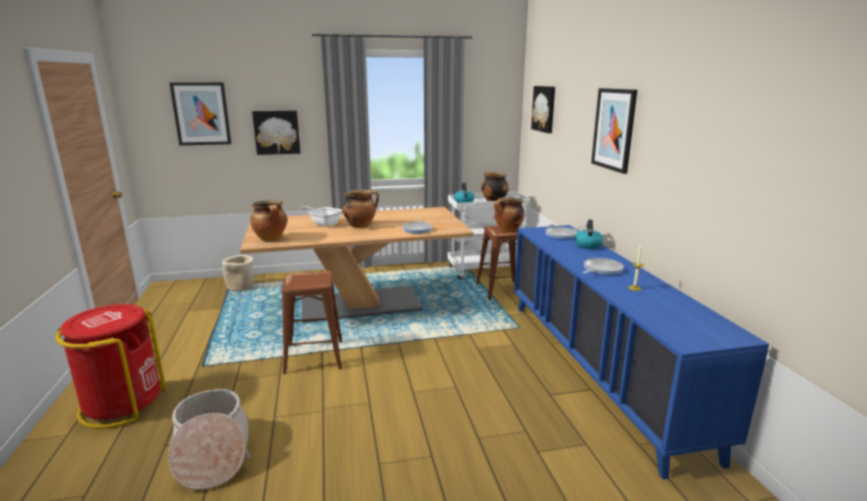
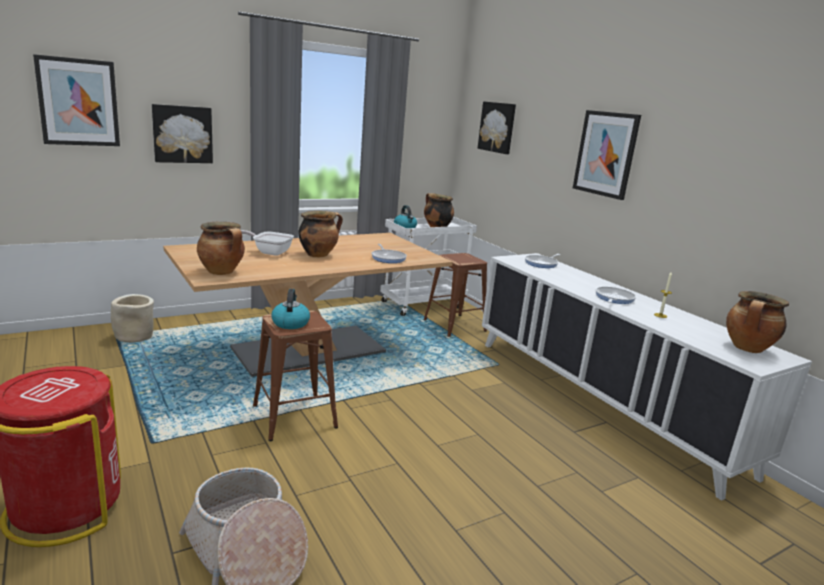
camera: 20 degrees left, 0 degrees up
(508, 230) = (466, 259): cooking pot -> cooking pot (748, 349)
(587, 245) = (575, 273): kettle -> kettle (290, 323)
(597, 368) = (598, 400): blue cabinet -> white cabinet

